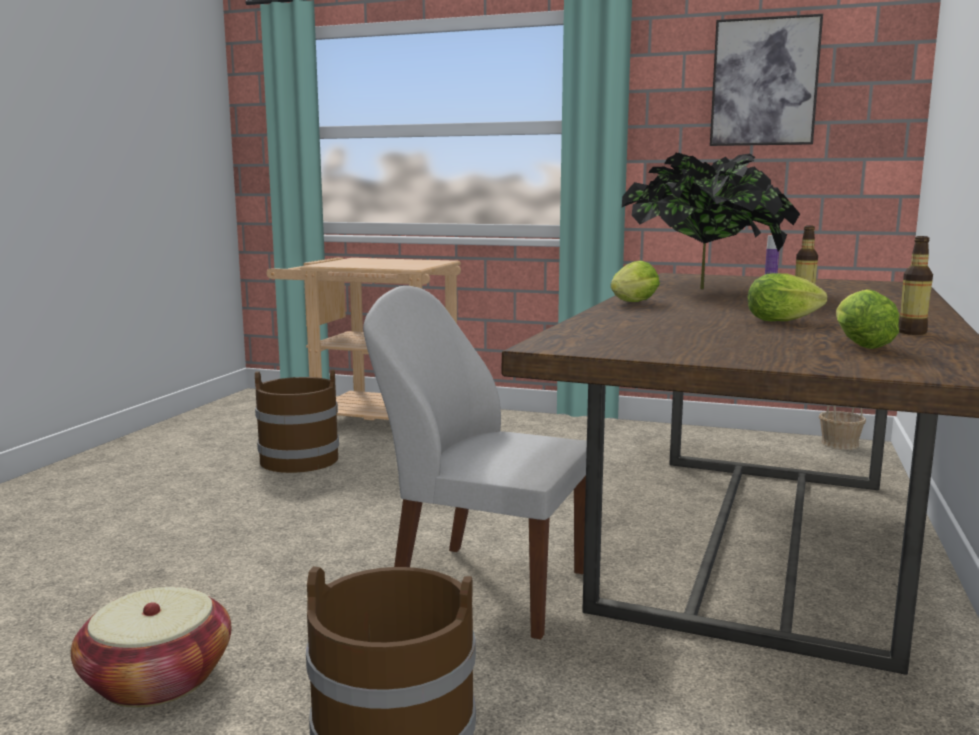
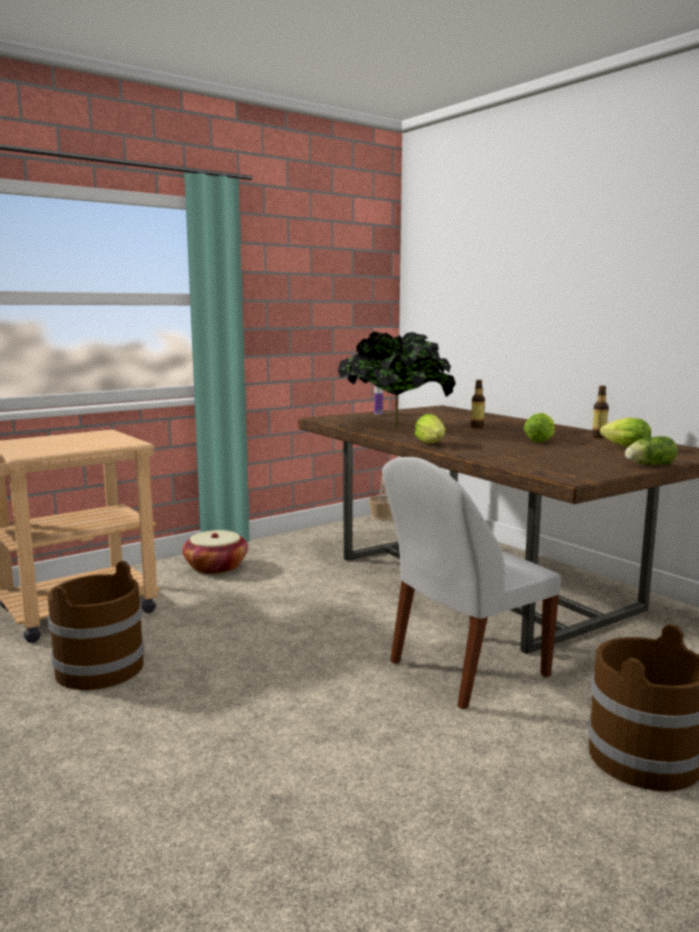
camera: 55 degrees left, 0 degrees up
(157, 679) = (492, 834): basket -> basket (216, 567)
(743, 360) = (648, 465): none -> lettuce
(764, 82) = (318, 271): picture -> none

